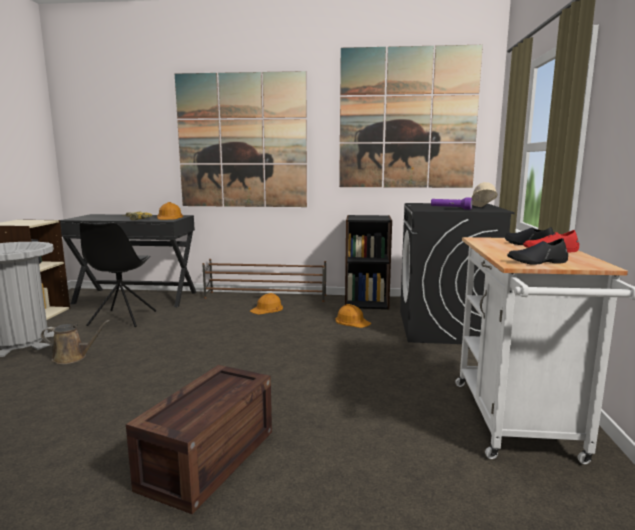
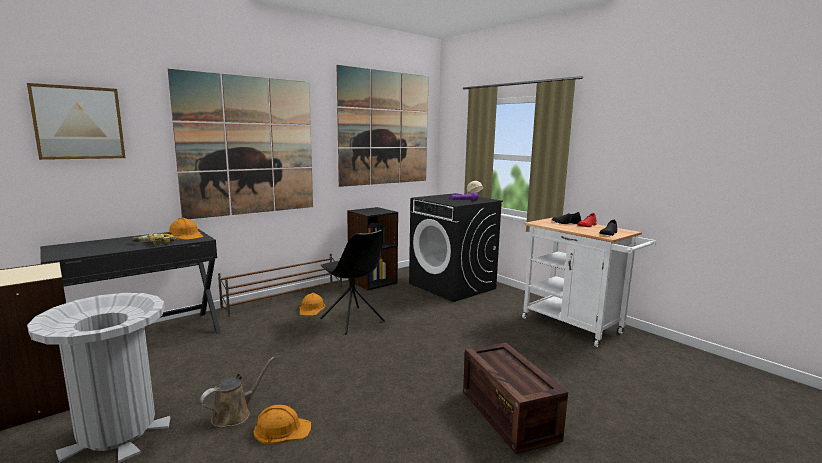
camera: 45 degrees left, 0 degrees up
(116, 123) = (79, 123): none -> picture
(122, 319) = (187, 363): black chair -> black chair (353, 321)
(352, 321) = (393, 299): orange hard hat -> orange hard hat (282, 429)

